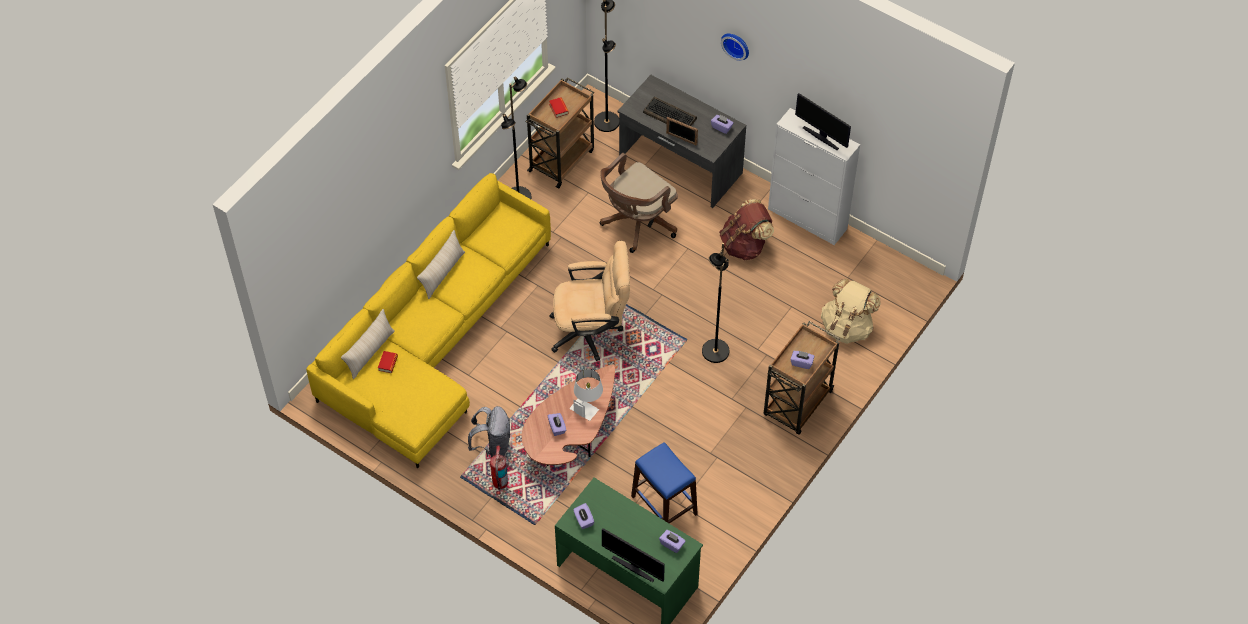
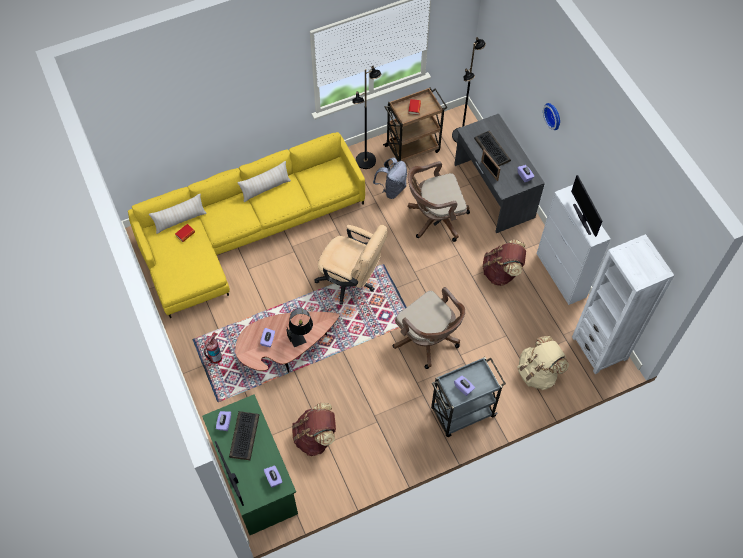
camera: 30 degrees right, 5 degrees up
(493, 446) = (229, 329): grey backpack -> grey backpack (392, 189)
(587, 404) = (300, 334): white table lamp -> black table lamp
(612, 521) = (244, 435): none -> keyboard
(664, 505) = (315, 437): blue stool -> brown backpack
(714, 351) = (428, 340): black floor lamp -> brown office chair
(797, 404) = (461, 413): brown cart -> grey cart
(892, 272) = (599, 348): none -> white bookcase

